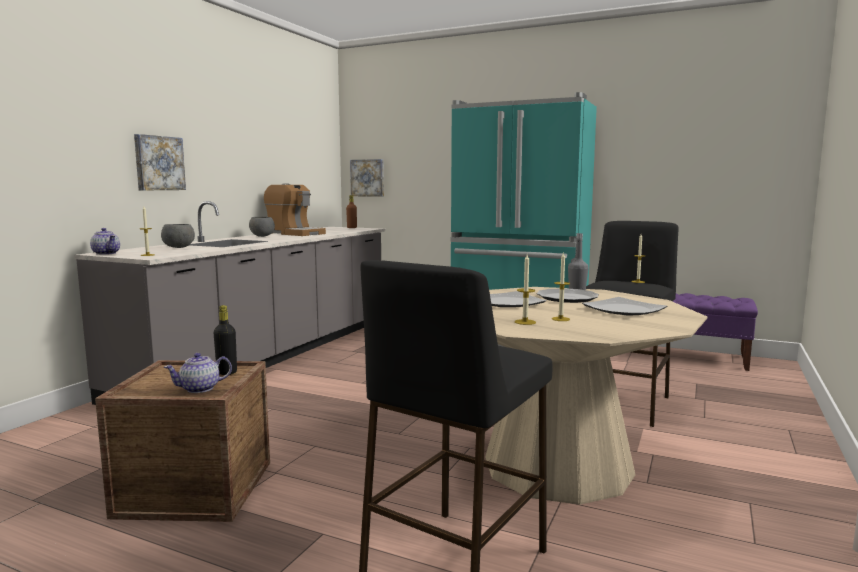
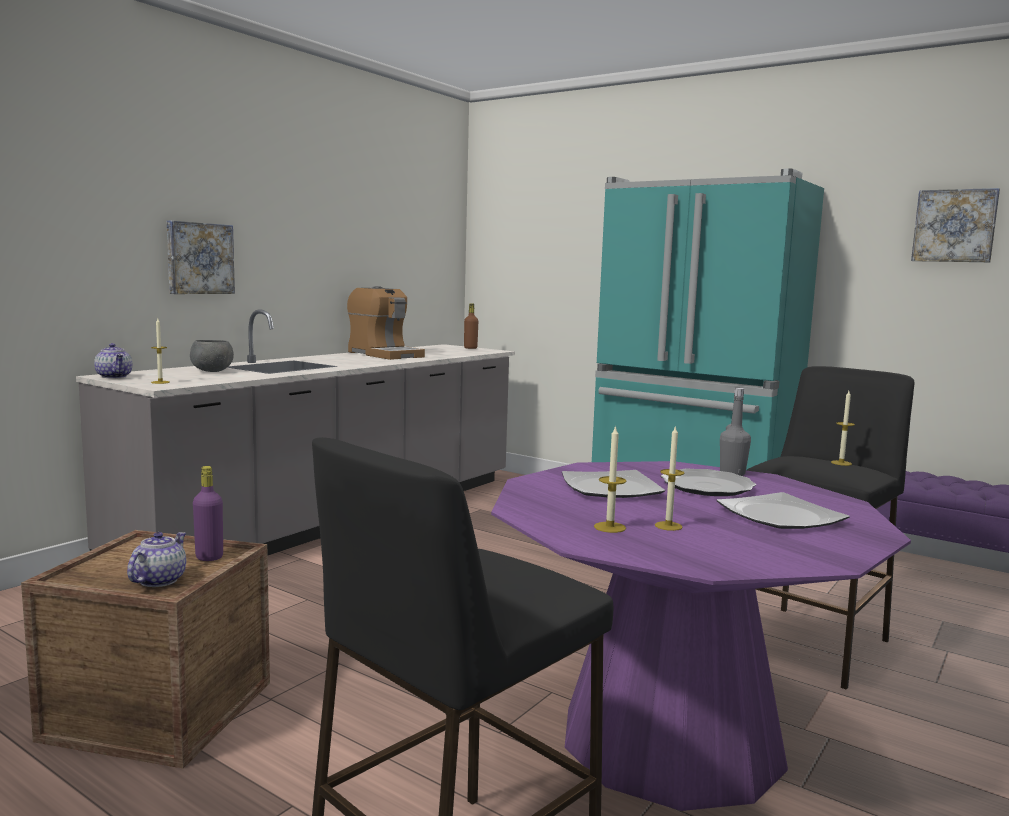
camera: 10 degrees right, 0 degrees up
(199, 389) = (159, 580): teapot -> teapot turned 120 degrees clockwise
(227, 372) = (209, 557): black bottle -> purple bottle
(262, 236) = (337, 357): grey bowl -> none
(368, 178) = (499, 279): picture -> picture (954, 226)
(558, 465) = (671, 738): beige dining table -> purple dining table

